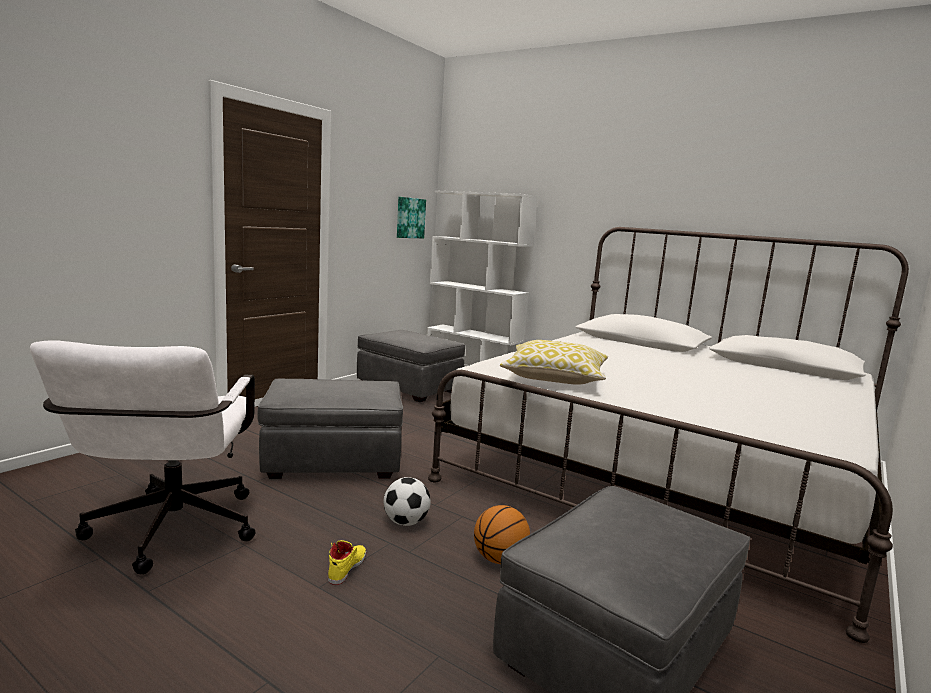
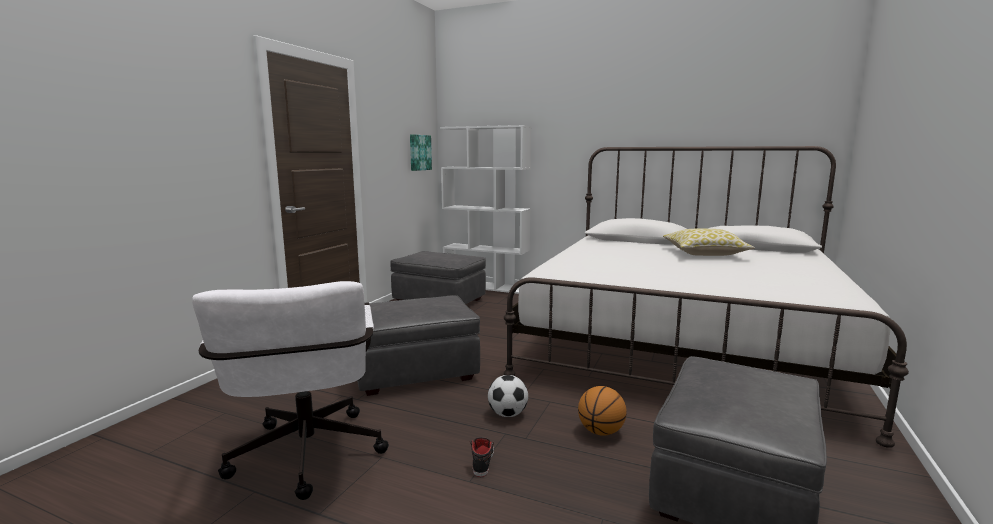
camera: 10 degrees left, 0 degrees up
(346, 567) = (482, 460): yellow shoe -> black shoe
(555, 378) = (607, 276): pillow -> pillow (705, 254)

